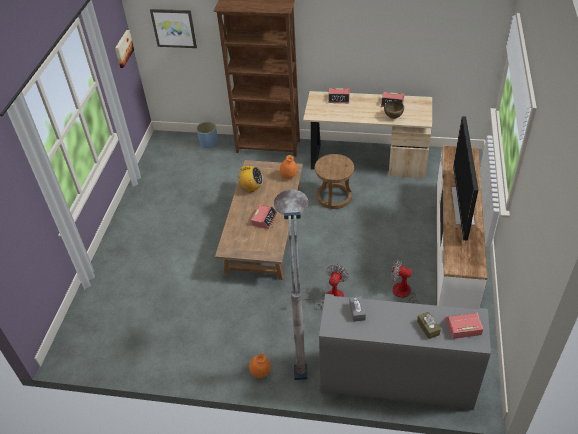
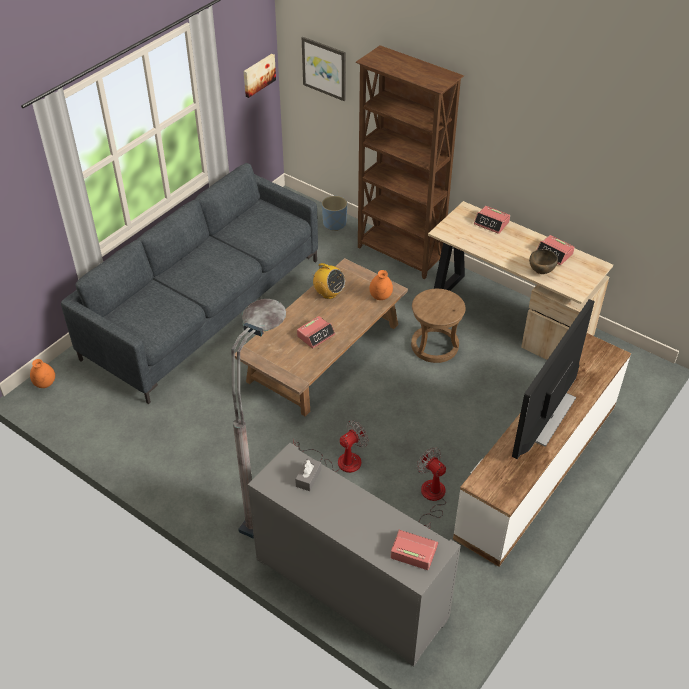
camera: 25 degrees right, 0 degrees up
(156, 236) = (204, 308): none -> grey sofa
(260, 372) = (209, 507): orange vase -> orange vase (45, 384)
(428, 328) = (372, 533): brown tissue box -> none

